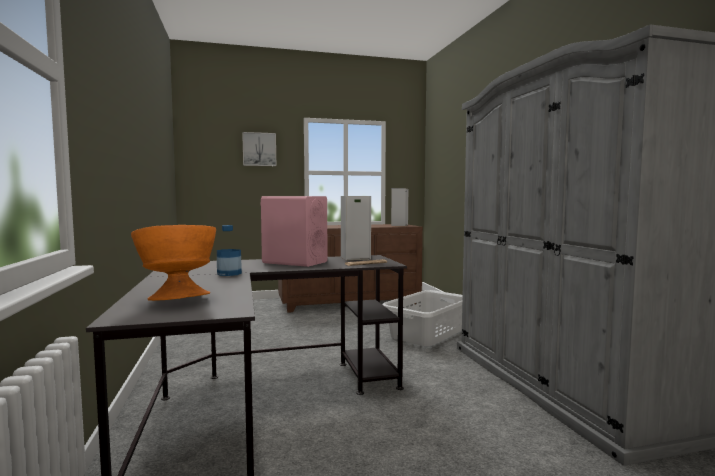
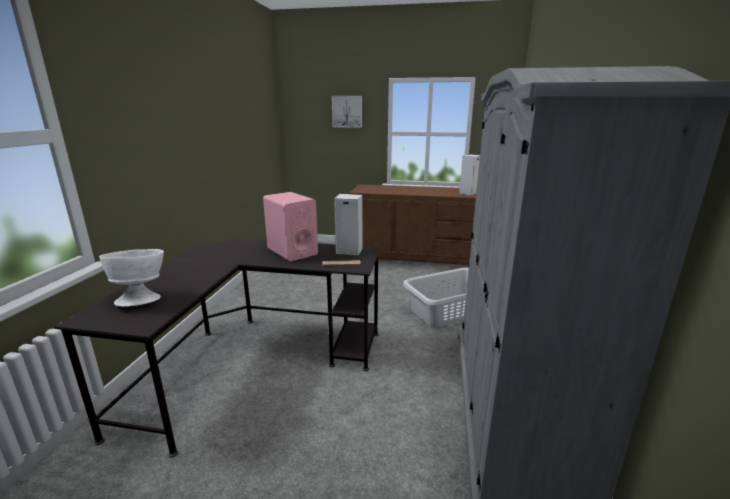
camera: 25 degrees right, 15 degrees up
(177, 299) = (142, 299): orange bowl -> white bowl
(229, 274) = (222, 264): bottle -> none

